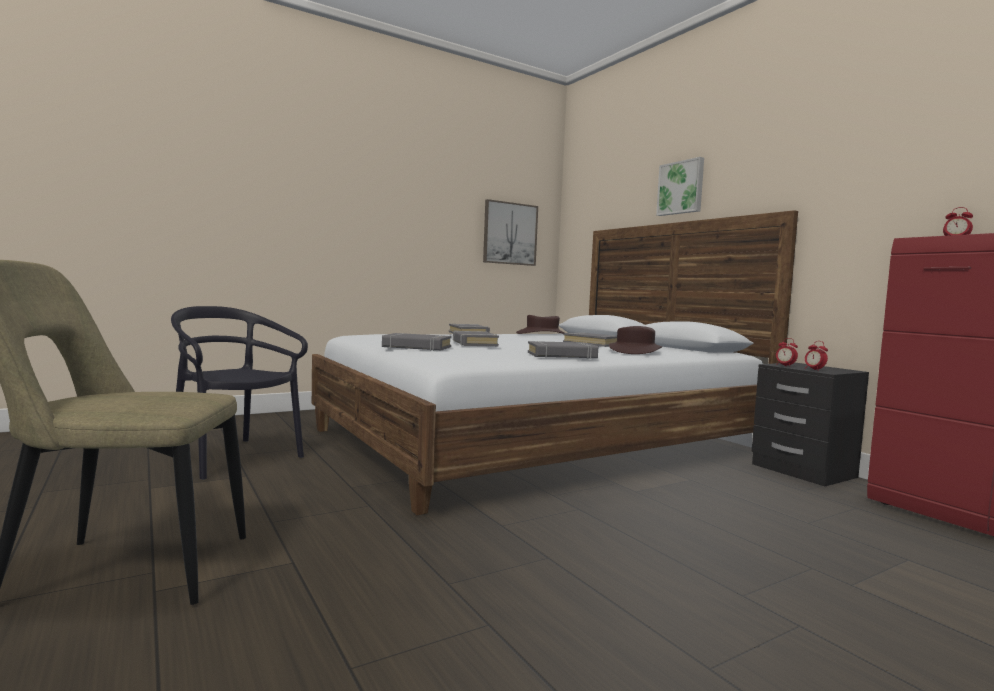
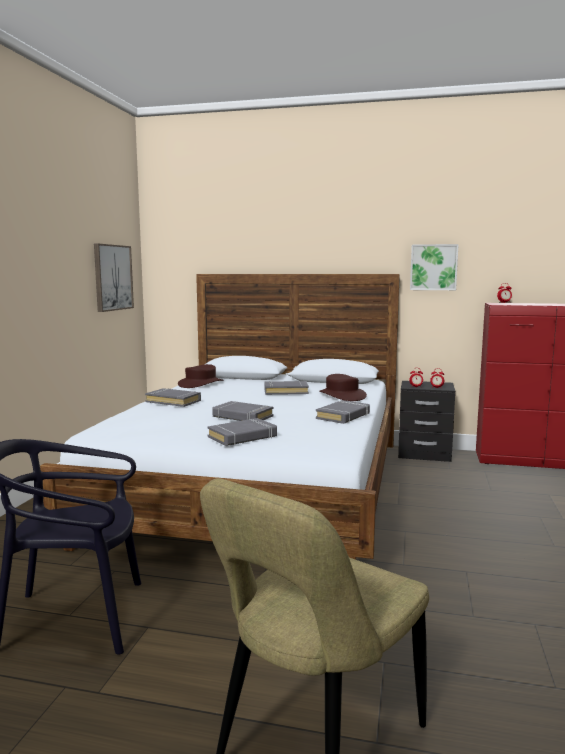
camera: 45 degrees left, 5 degrees up
(681, 188) = (292, 244): picture -> picture (433, 267)

